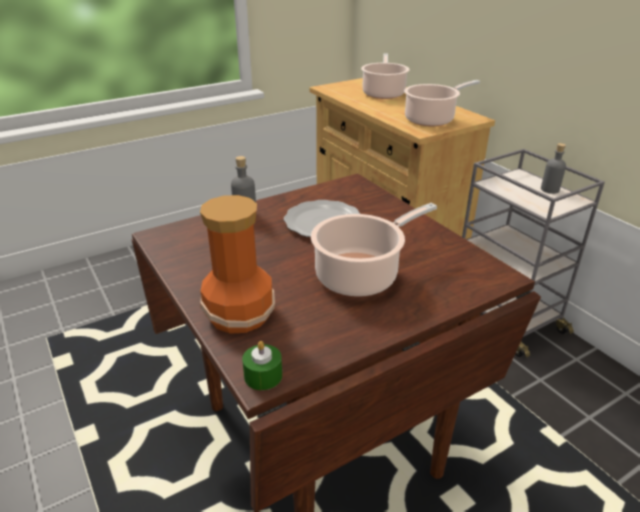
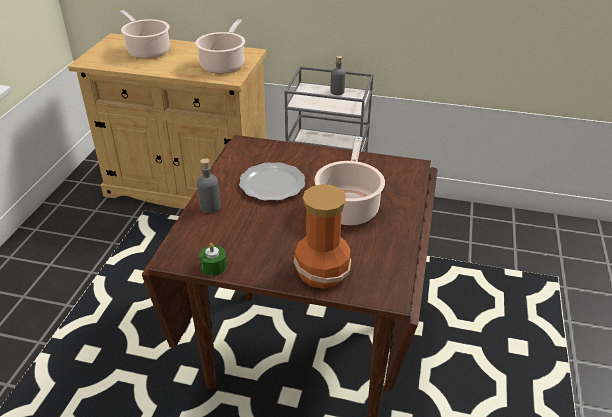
camera: 45 degrees left, 5 degrees up
(263, 376) = (389, 294): green candle -> green candle (213, 266)

